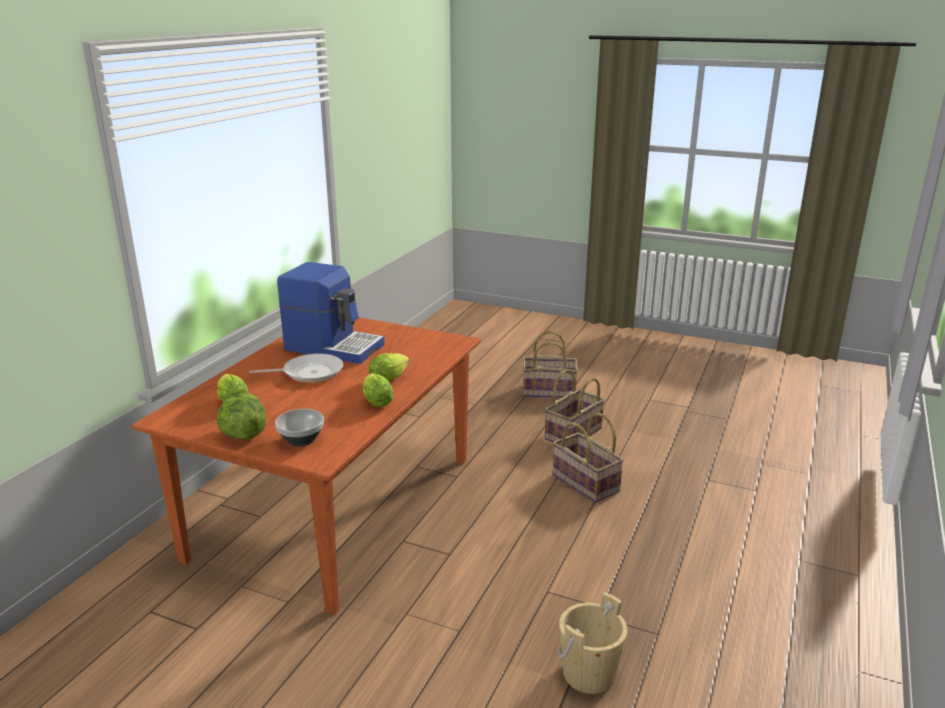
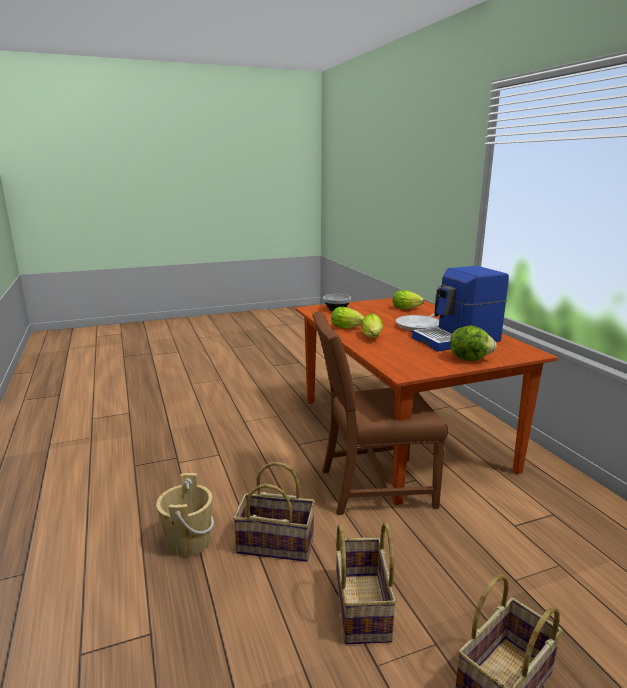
camera: 135 degrees right, 5 degrees down
(243, 435) = (363, 304): lettuce -> lettuce (469, 358)
(457, 479) = (372, 487): none -> brown chair
(589, 673) = (163, 435): beige bucket -> beige bucket (188, 541)

